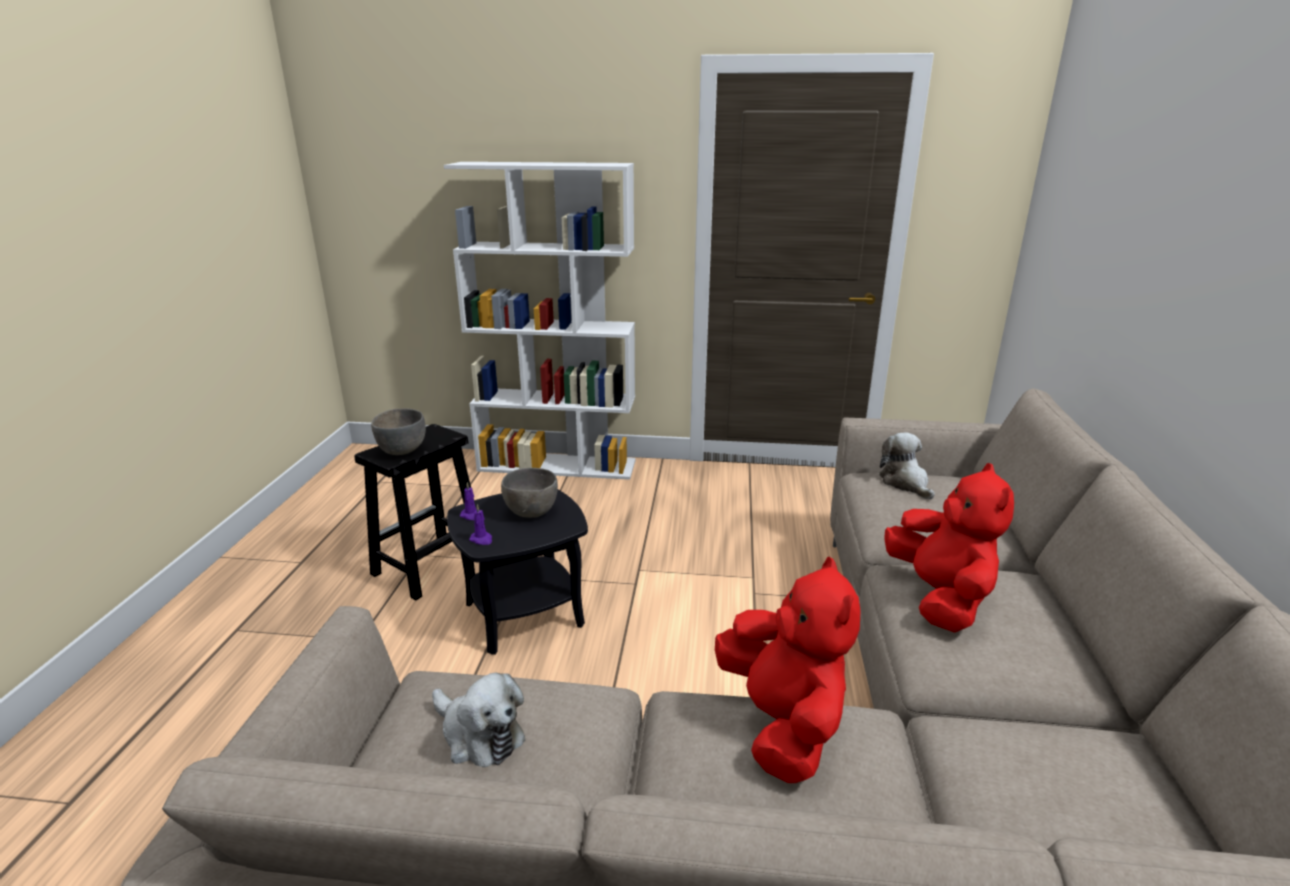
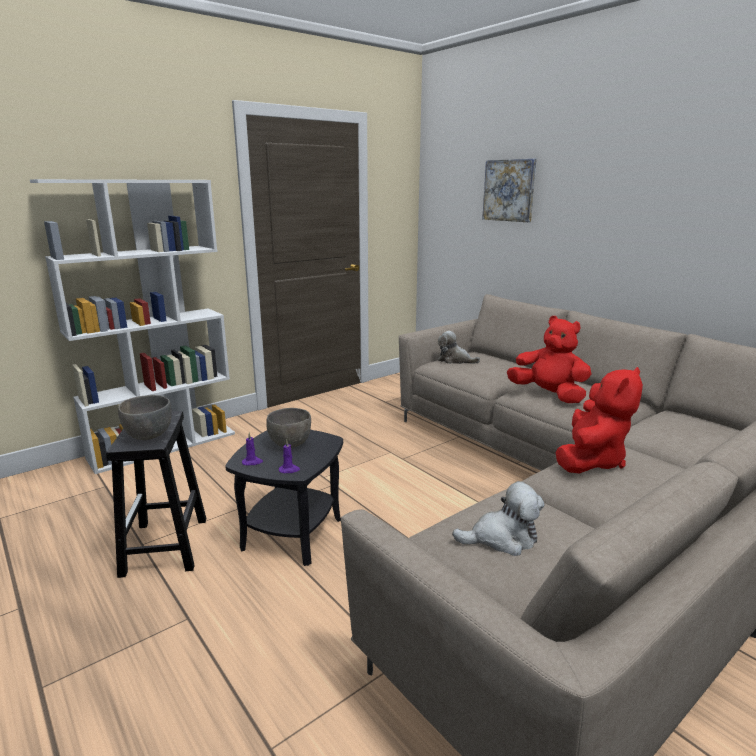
camera: 45 degrees left, 5 degrees down
(782, 723) = (590, 460): red plush toy -> red plush toy turned 90 degrees clockwise
(1128, 203) = (509, 190): none -> picture

